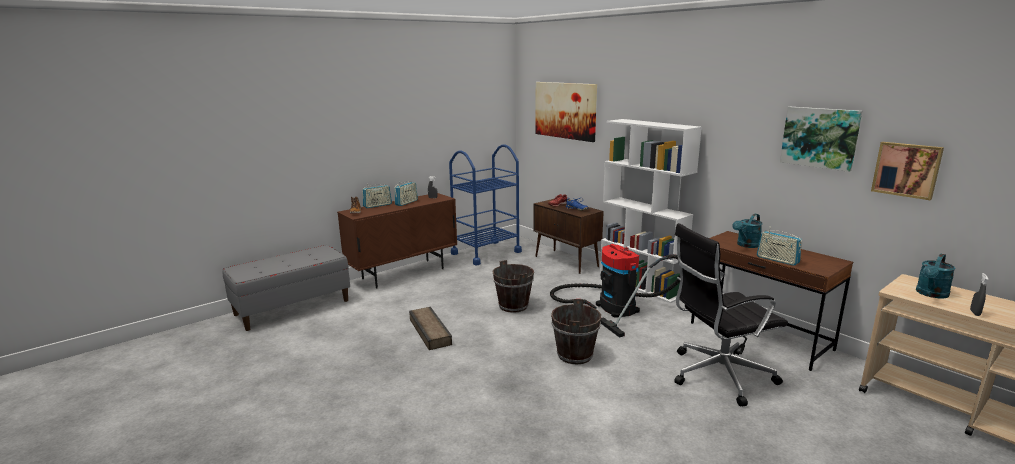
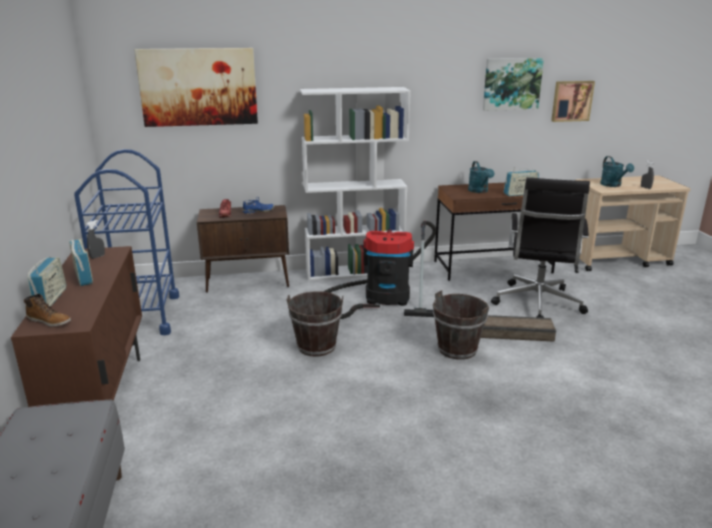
camera: 60 degrees left, 5 degrees up
(430, 331) = (316, 421): crate -> crate (511, 332)

